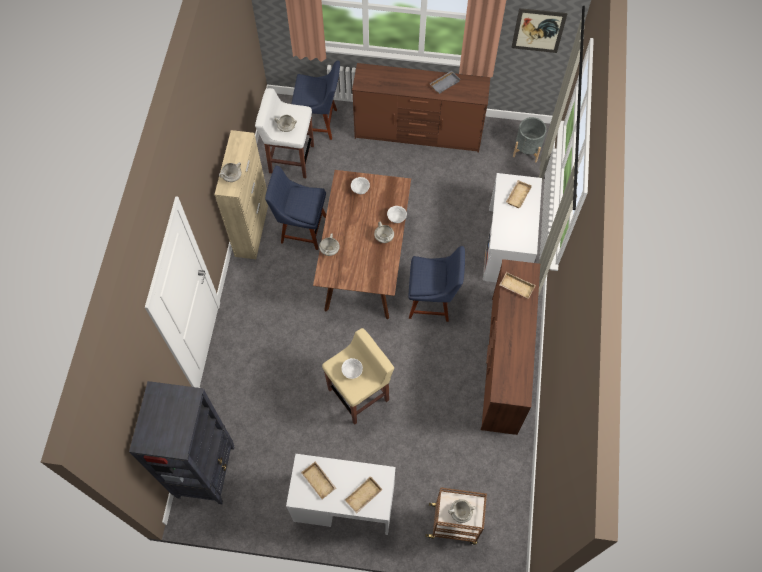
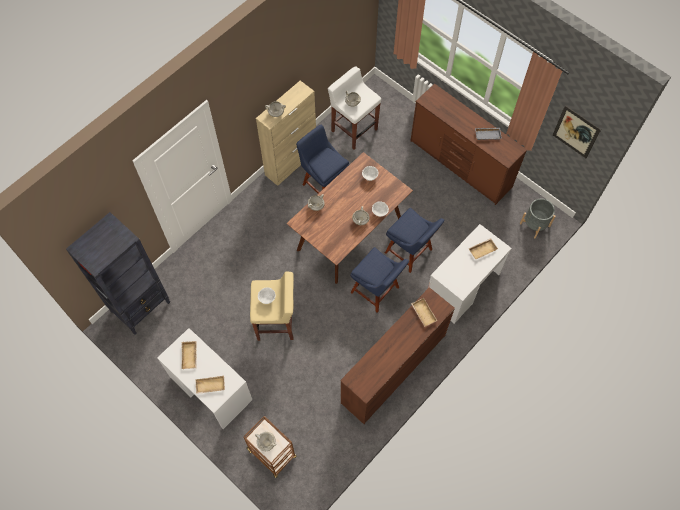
camera: 35 degrees right, 0 degrees up
(319, 123) = (393, 115): blue chair -> blue chair (410, 252)

